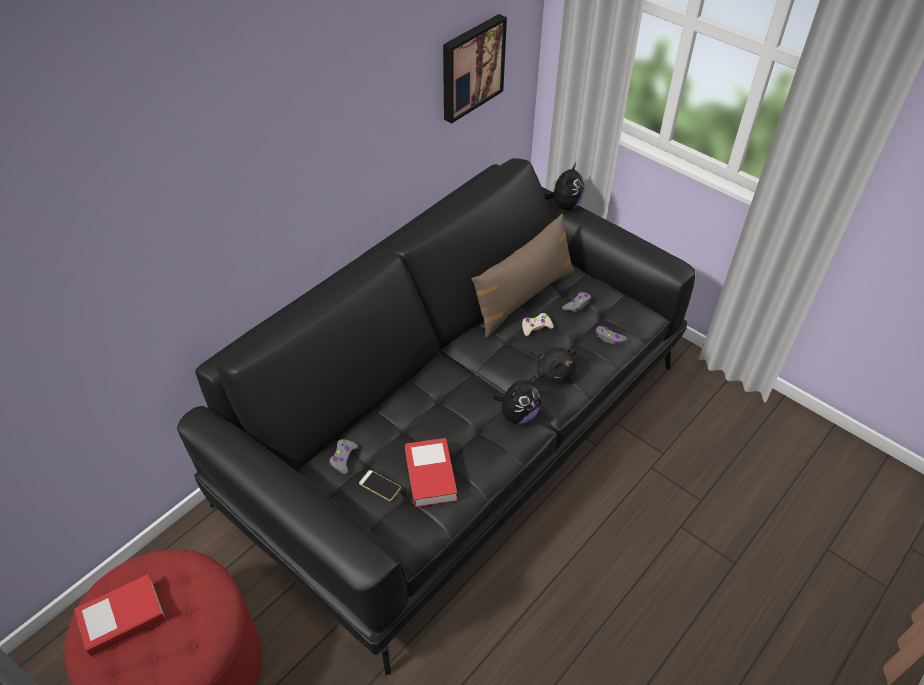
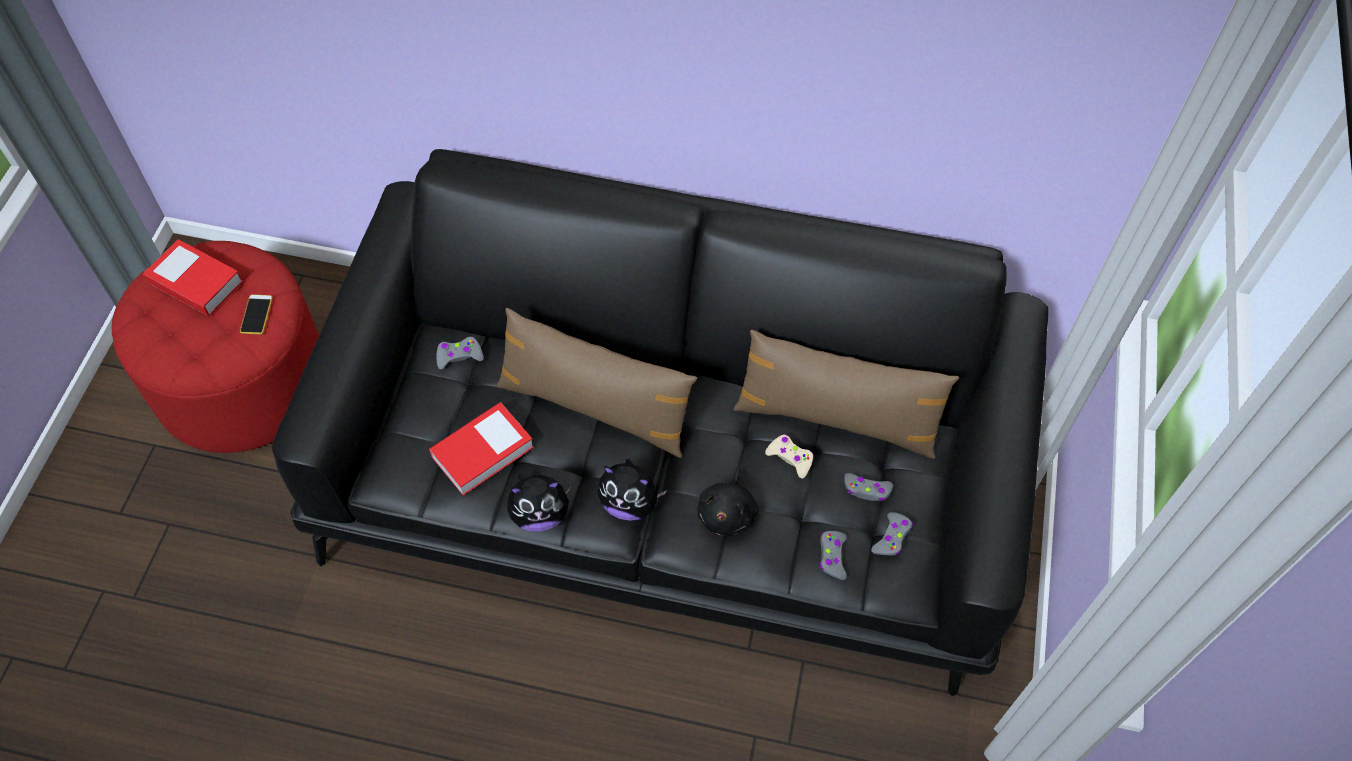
camera: 60 degrees right, 10 degrees up
(379, 486) = (441, 409): phone -> phone (256, 315)
(437, 402) = (595, 407): none -> brown pillow
(471, 67) = (996, 98): picture -> none
(564, 205) = (1016, 379): plush toy -> plush toy (540, 514)
(612, 308) = (892, 538): none -> grey game controller

